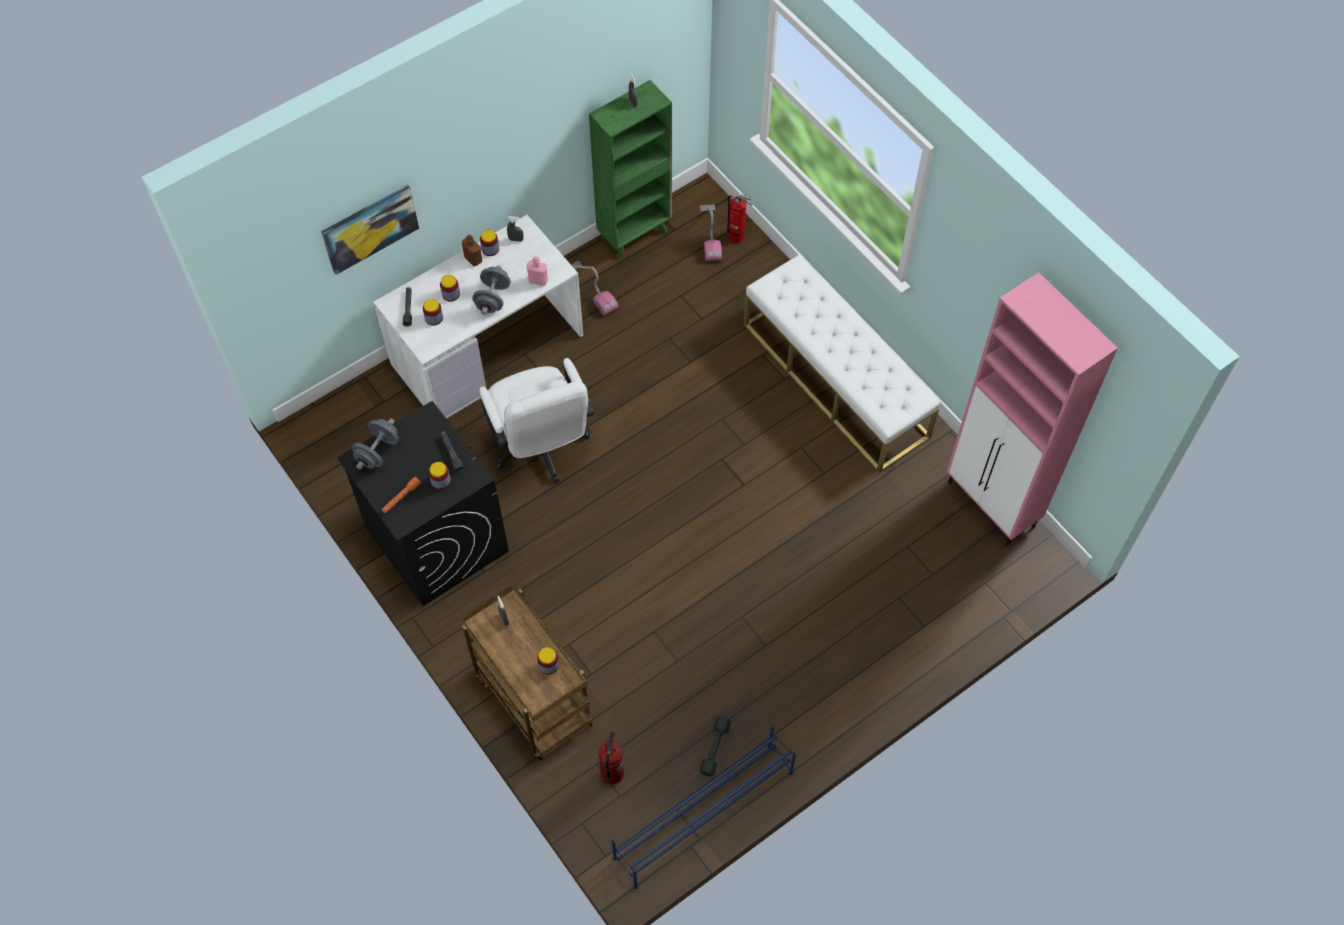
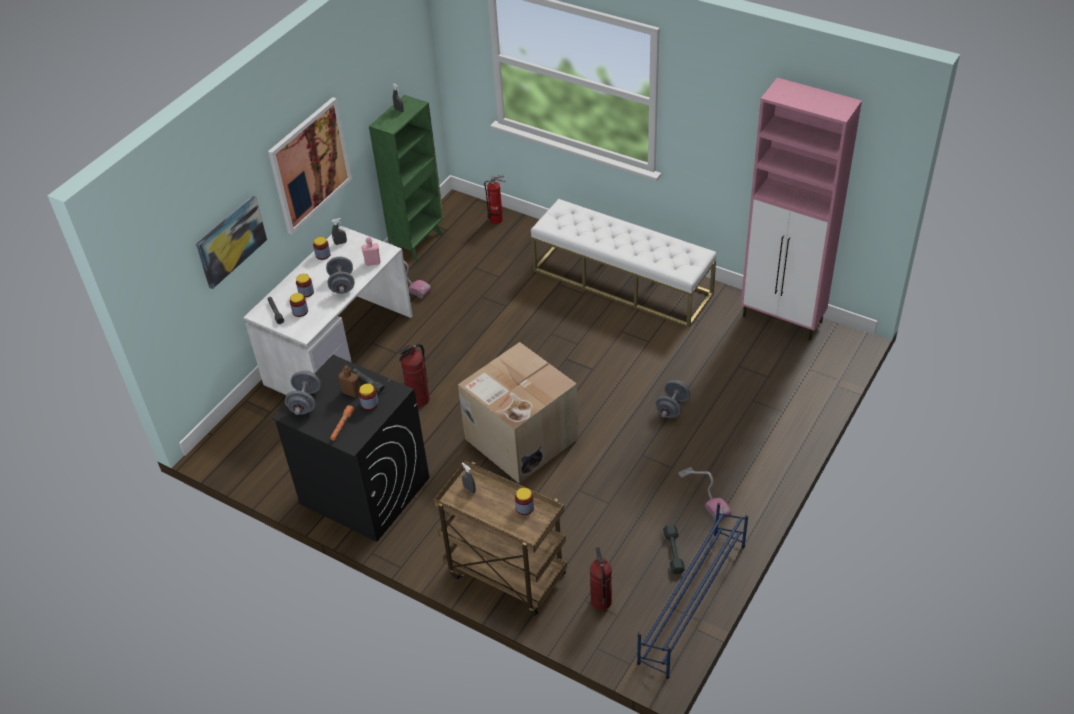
camera: 20 degrees left, 15 degrees down
(473, 259) = (312, 265): brown bottle -> brown bottle (351, 392)
(495, 153) = (310, 165): none -> picture
(541, 448) = (418, 399): white office chair -> fire extinguisher
(623, 542) = (519, 438): none -> cardboard box
(710, 234) = (476, 224): vacuum cleaner -> vacuum cleaner (703, 495)
(805, 570) = (672, 407): none -> grey dumbbell

